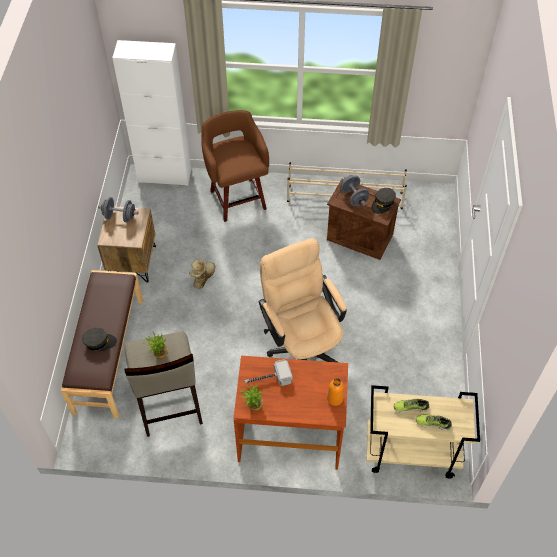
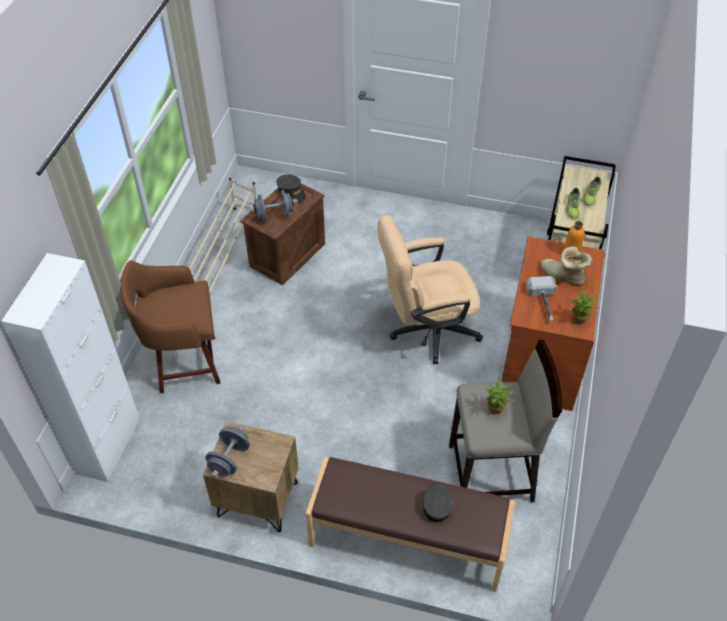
camera: 80 degrees left, 5 degrees down
(202, 277) = (306, 417): boot -> boot (562, 277)

